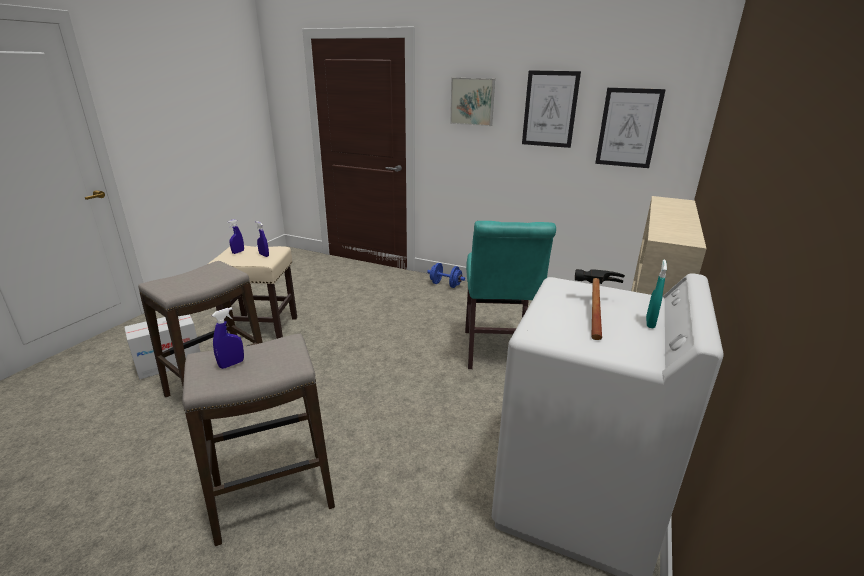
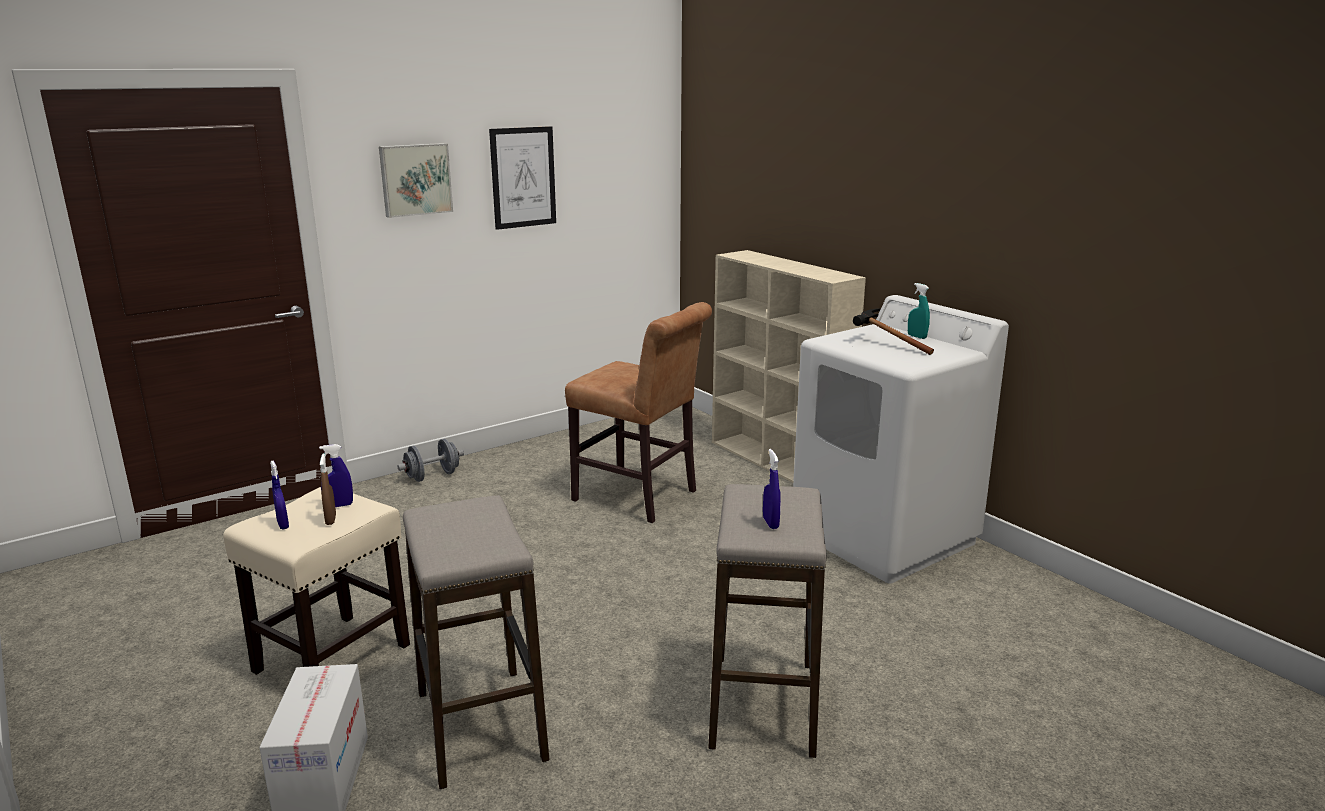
camera: 60 degrees left, 5 degrees down
(249, 258) = (331, 519): none -> brown spray bottle
(445, 285) = (432, 476): blue dumbbell -> grey dumbbell
(497, 353) = (640, 497): turquoise chair -> brown chair
(628, 128) = (611, 188): picture -> none

